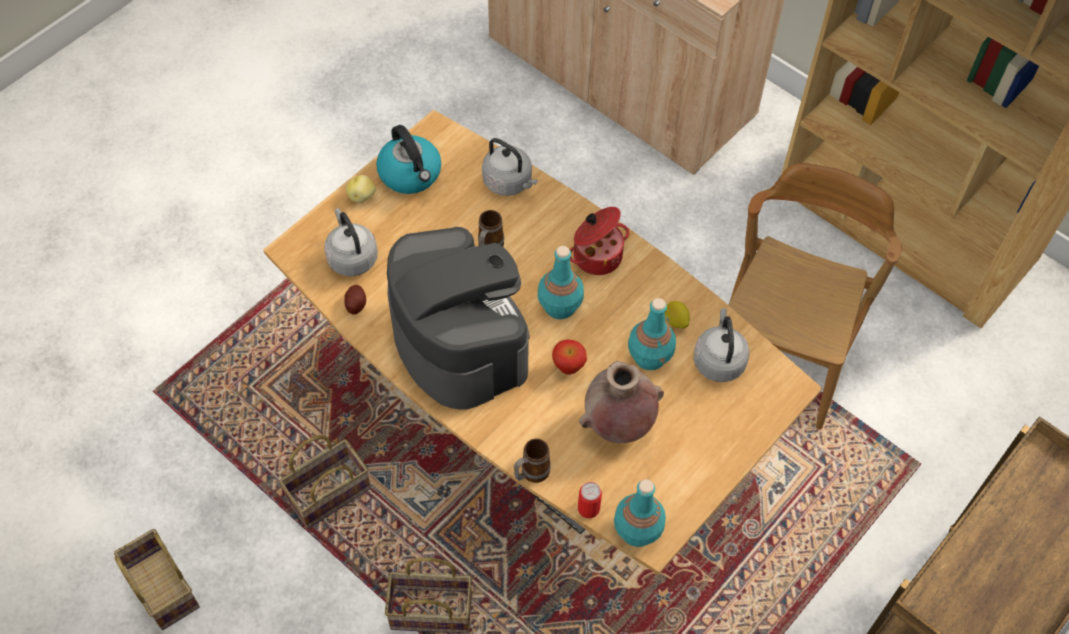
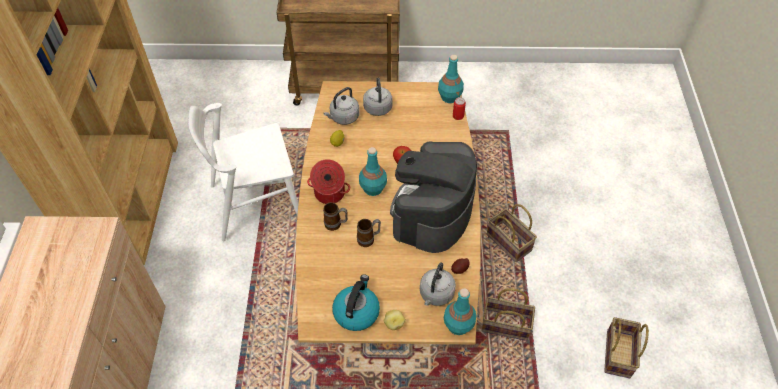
camera: 130 degrees left, 5 degrees down
(509, 182) = (318, 261): grey kettle -> grey kettle (377, 106)
(530, 474) = (465, 142): mug -> mug (336, 224)
(618, 425) = (411, 130): brown vase -> none
(650, 356) = (365, 140): turquoise bottle -> turquoise bottle (458, 325)
(782, 352) = (255, 203): brown chair -> white chair

